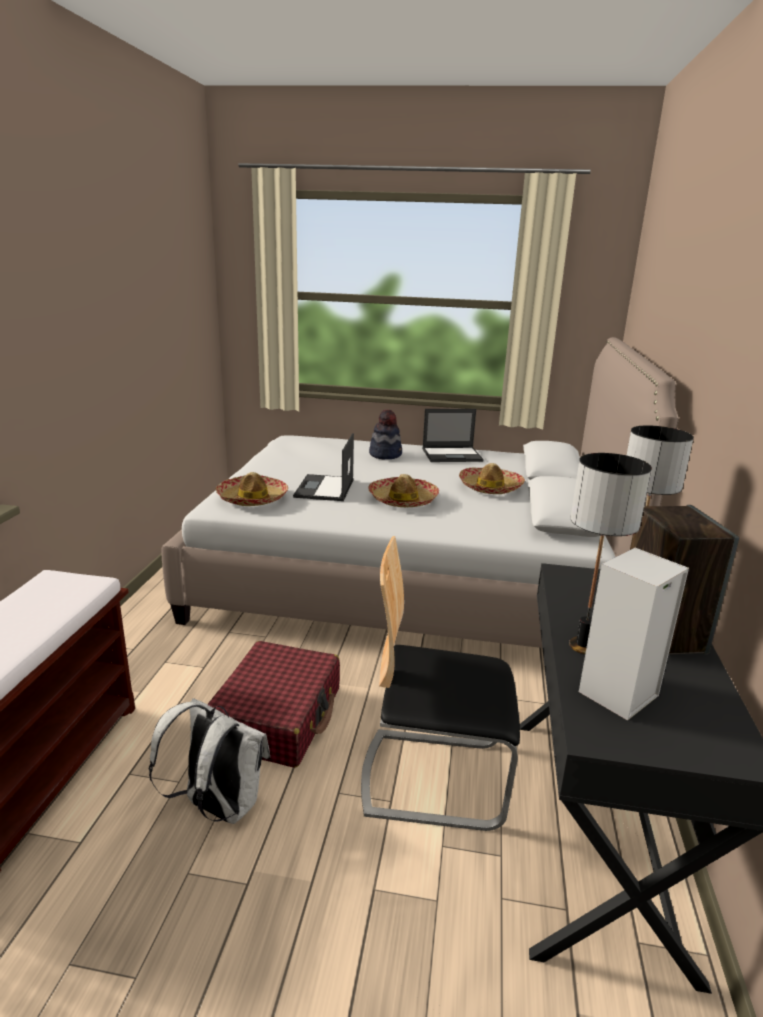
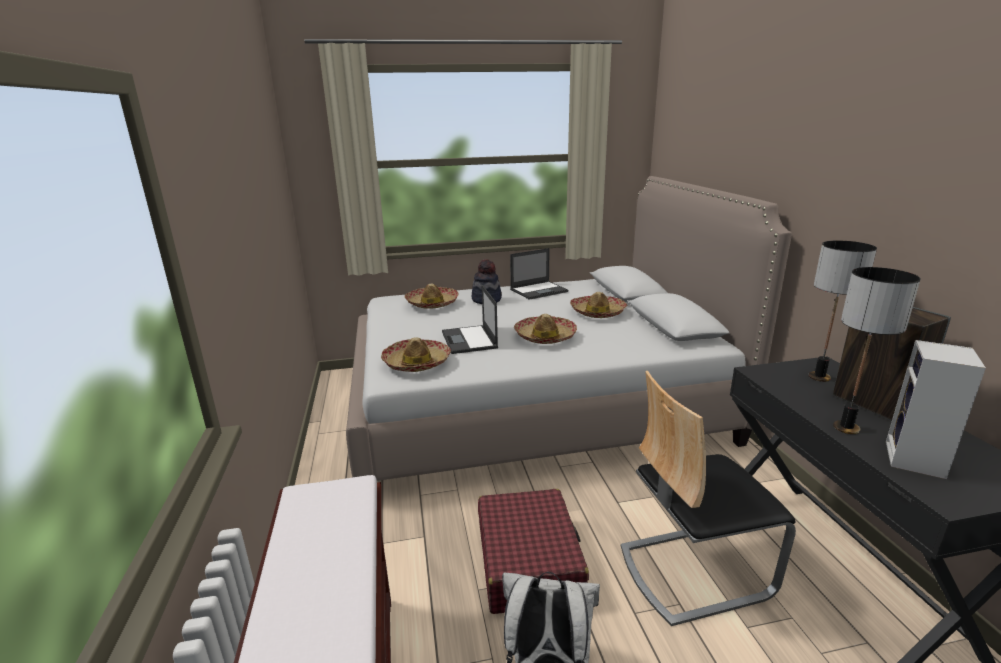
camera: 20 degrees left, 0 degrees up
(325, 449) = (432, 303): none -> hat

